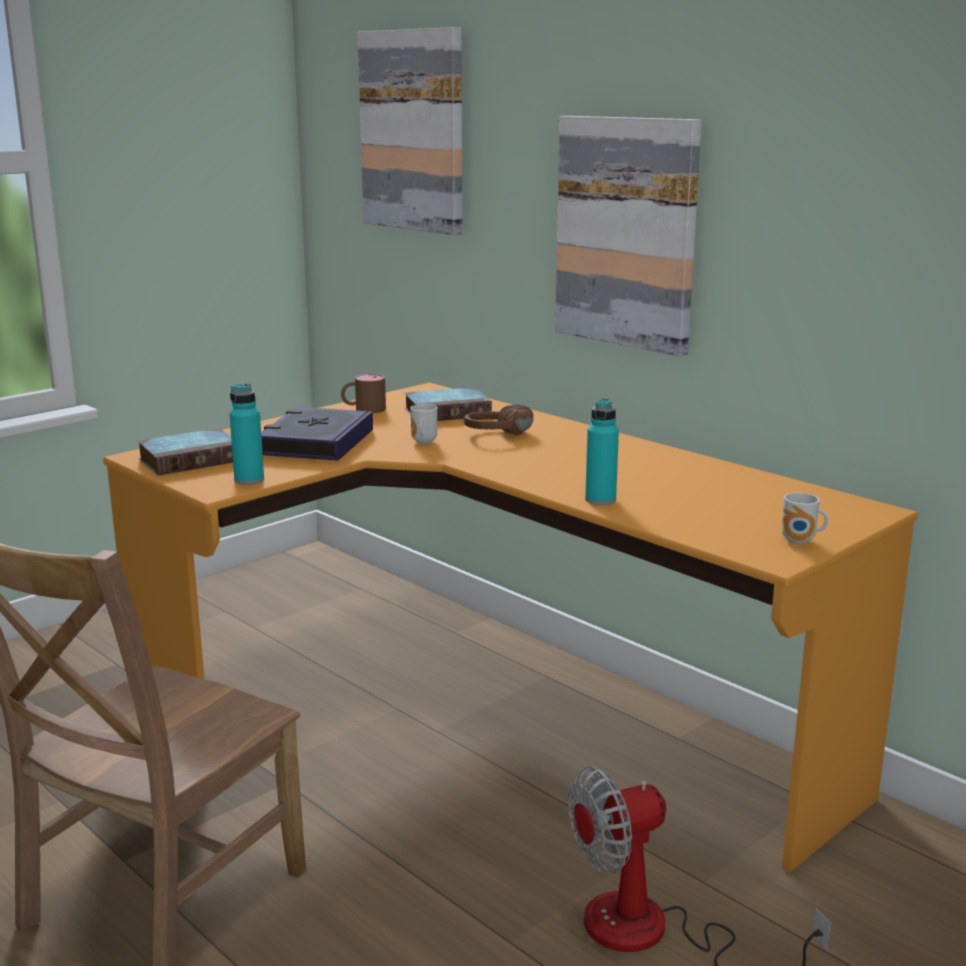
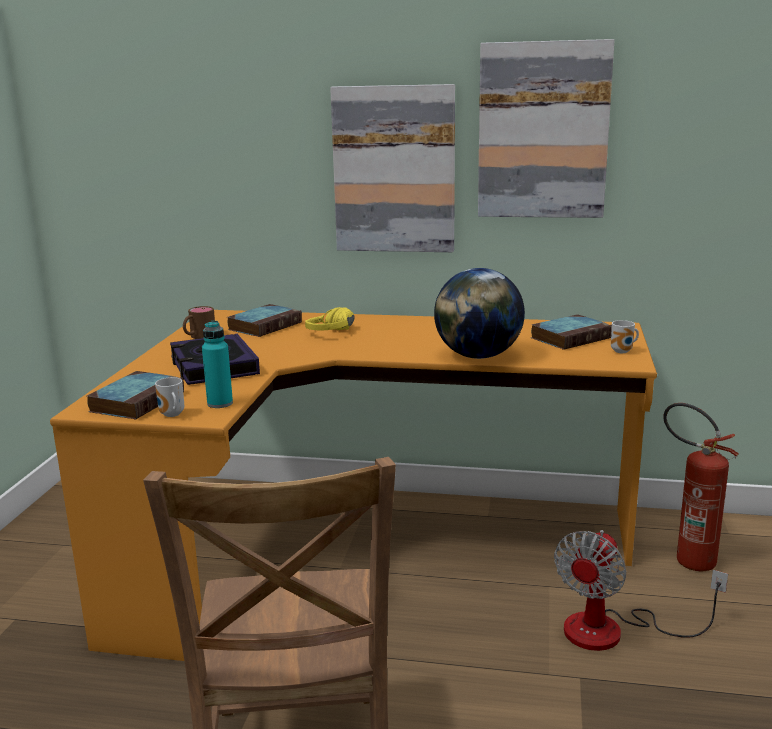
camera: 35 degrees left, 0 degrees up
(413, 131) = (167, 106): picture -> picture (543, 131)
(422, 442) = (291, 348): mug -> mug (171, 415)
(501, 437) = (337, 333): brown headphones -> yellow headphones
(600, 500) = (478, 356): turquoise bottle -> globe
(770, 507) = (571, 337): none -> book
(885, 897) = (686, 558): none -> fire extinguisher

